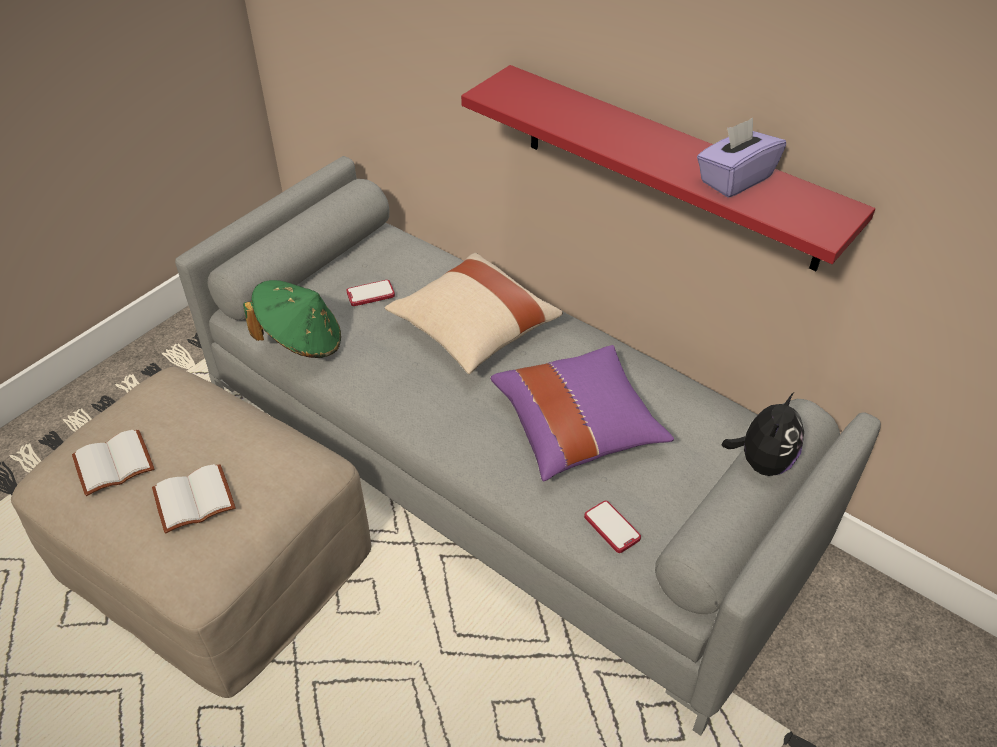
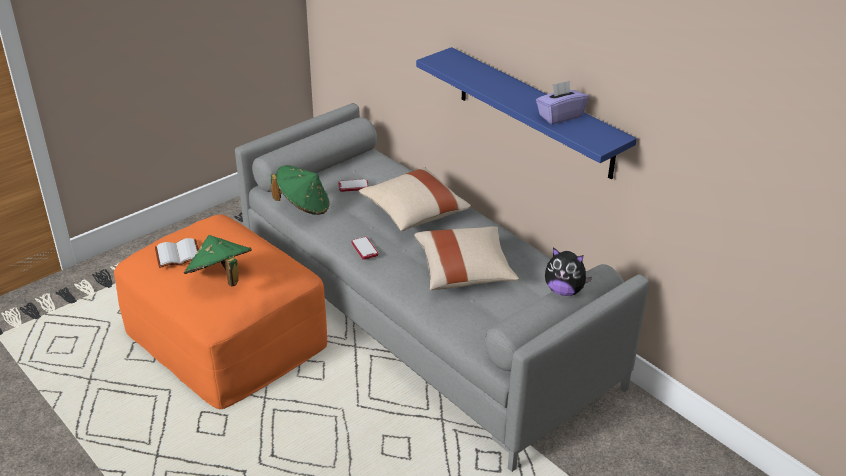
camera: 10 degrees right, 10 degrees down
(193, 501) = (220, 278): white book -> green hat
(211, 557) = (225, 337): beige ottoman -> orange ottoman
(578, 427) = (464, 271): purple pillow -> beige pillow
(612, 527) = (468, 323): phone -> phone (364, 249)
(669, 167) = (534, 112): red shelf -> blue shelf
(762, 462) = (564, 290): plush toy -> plush toy turned 75 degrees clockwise

